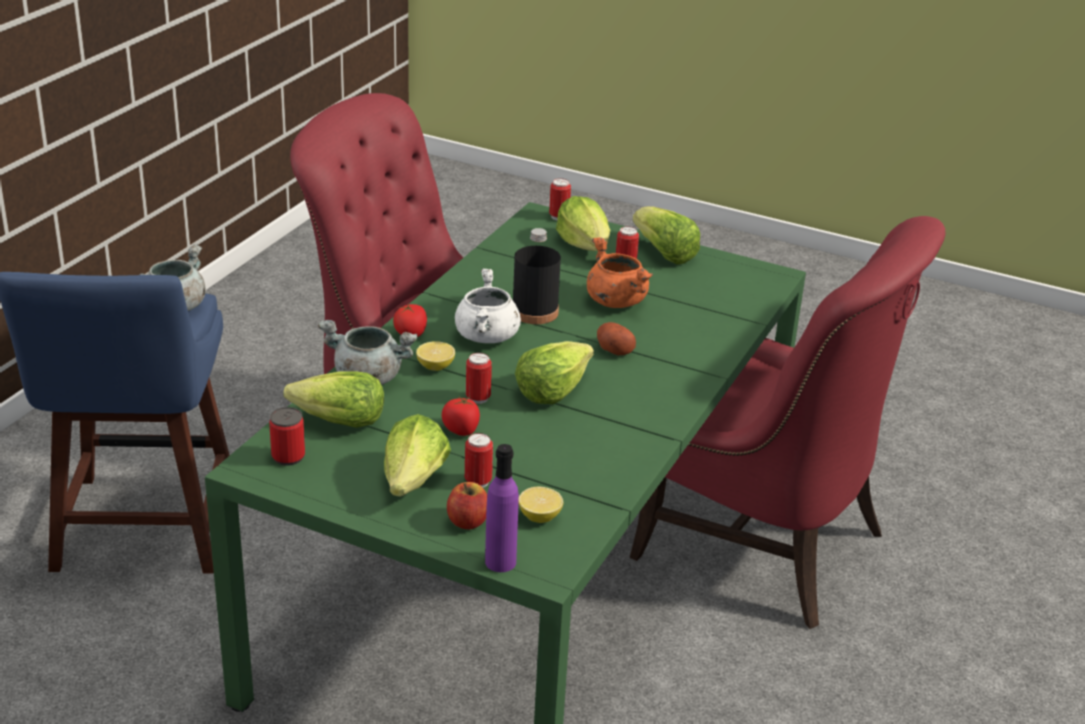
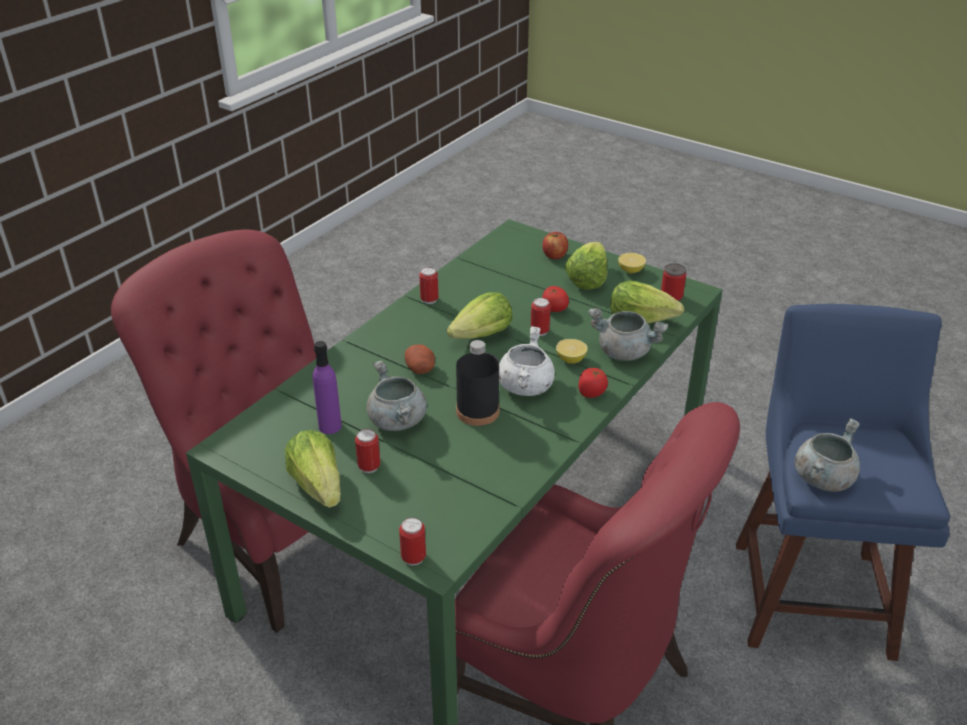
camera: 170 degrees left, 5 degrees up
(478, 481) = (546, 276): can -> can (429, 300)
(500, 562) = (538, 236): purple bottle -> purple bottle (330, 426)
(539, 517) = (511, 256): lemon -> lemon (631, 271)
(585, 246) = (400, 502): lettuce -> none
(615, 301) = (398, 421): orange cooking pot -> grey cooking pot

